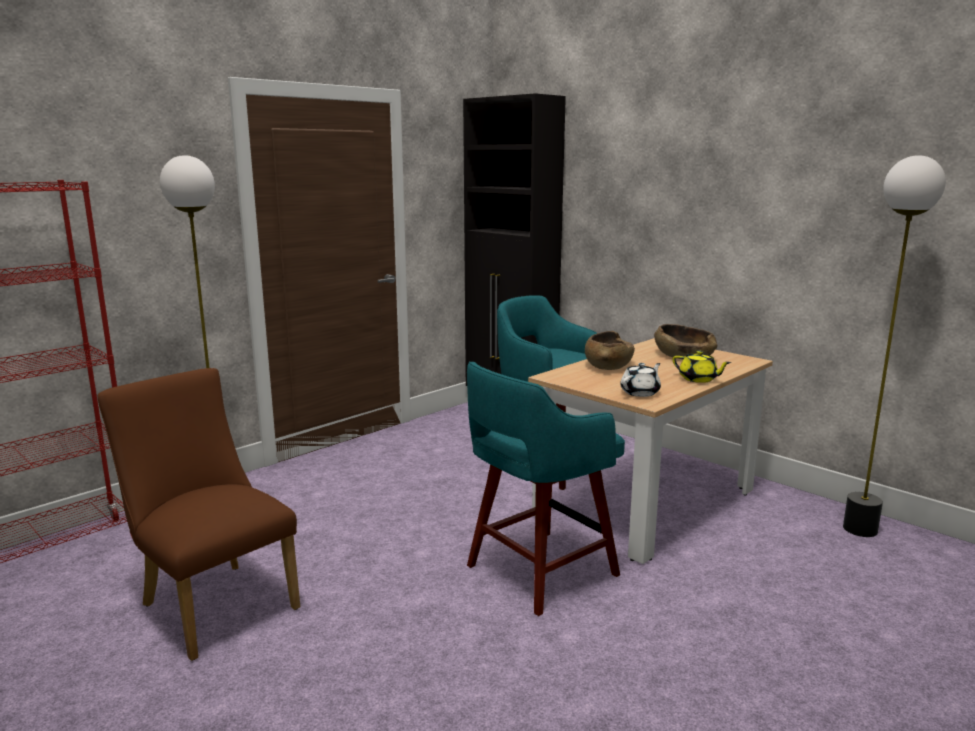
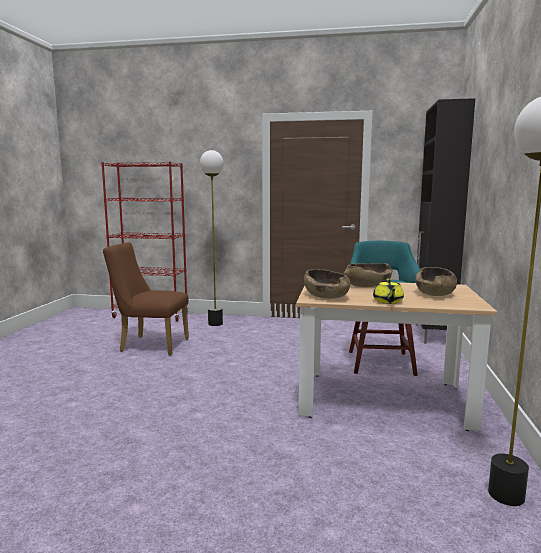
camera: 55 degrees right, 5 degrees down
(213, 603) = (149, 345): brown chair -> brown chair turned 90 degrees counterclockwise
(538, 572) = (251, 391): turquoise stool -> none
(640, 392) = (326, 296): white teapot -> brown bowl

